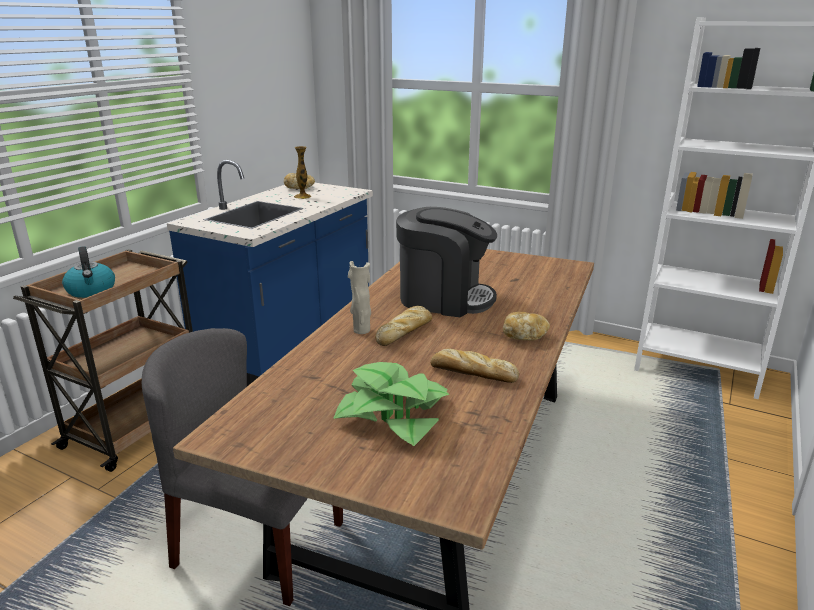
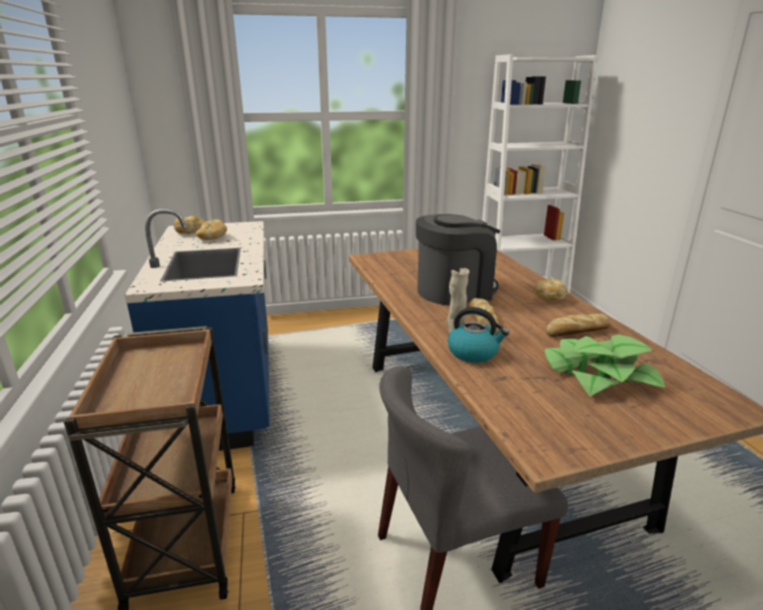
camera: 40 degrees left, 0 degrees up
(91, 290) = (152, 392): kettle -> kettle (474, 352)
(302, 196) = (212, 238): vase -> bread

